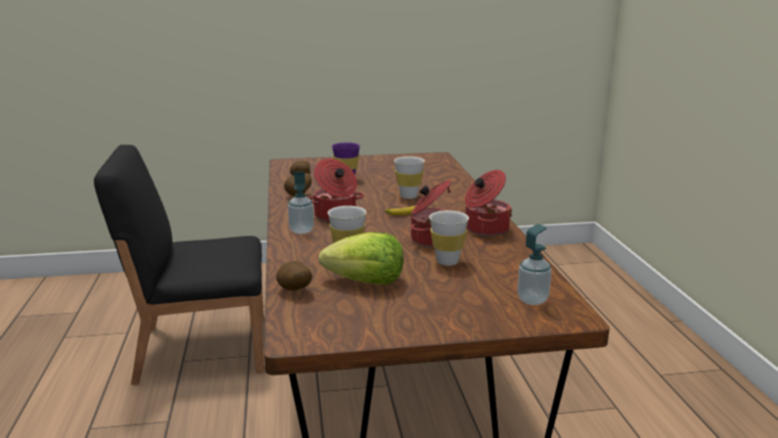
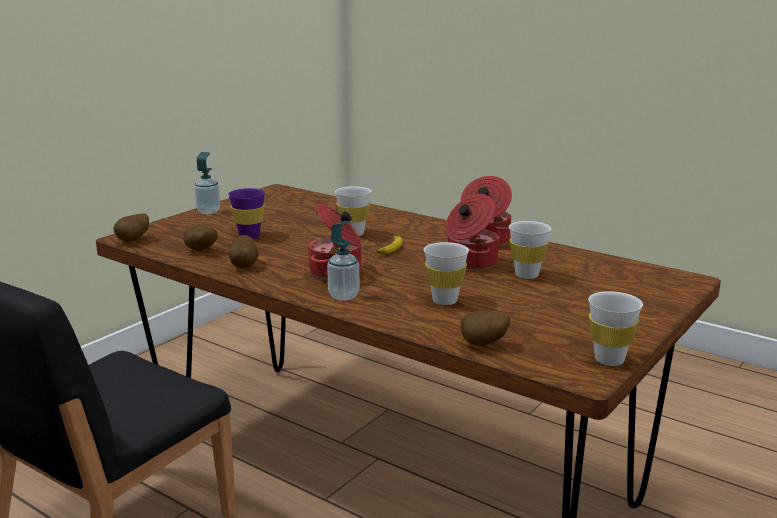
camera: 45 degrees left, 0 degrees up
(285, 165) = (134, 241): none -> potato
(340, 337) = (609, 360): none -> white cup
(366, 282) = (515, 314): lettuce -> none
(532, 300) = (643, 279): soap dispenser -> soap dispenser (208, 211)

